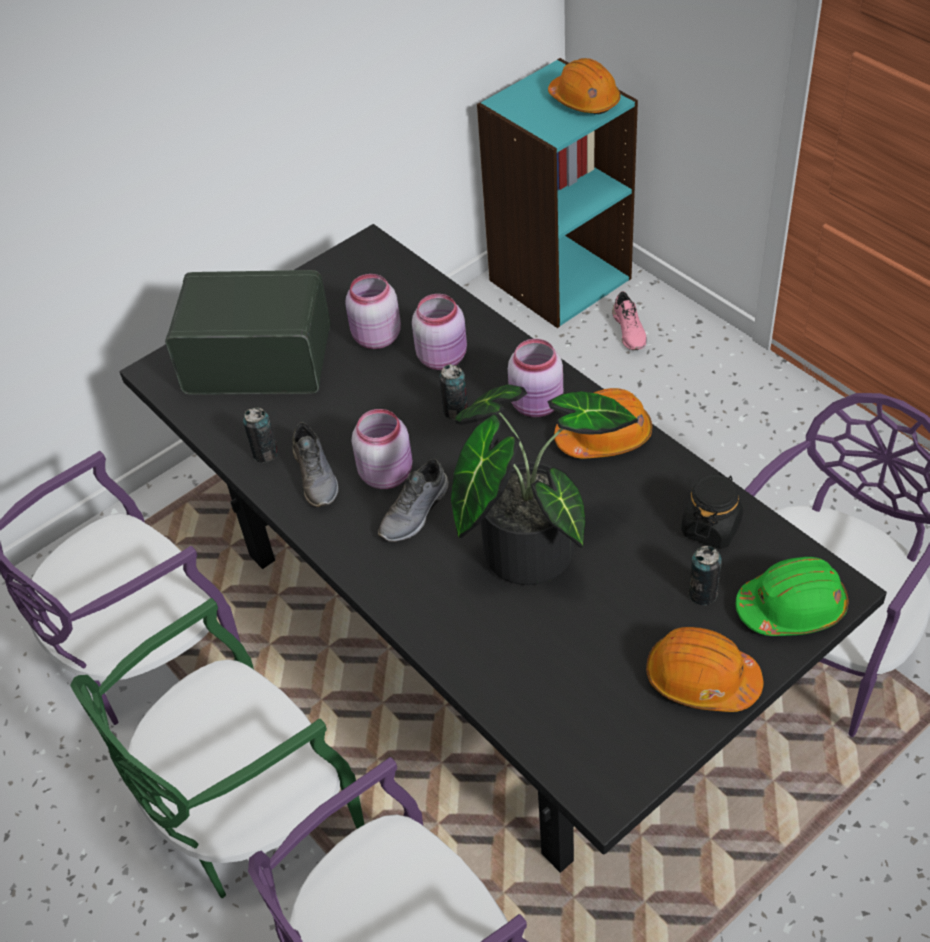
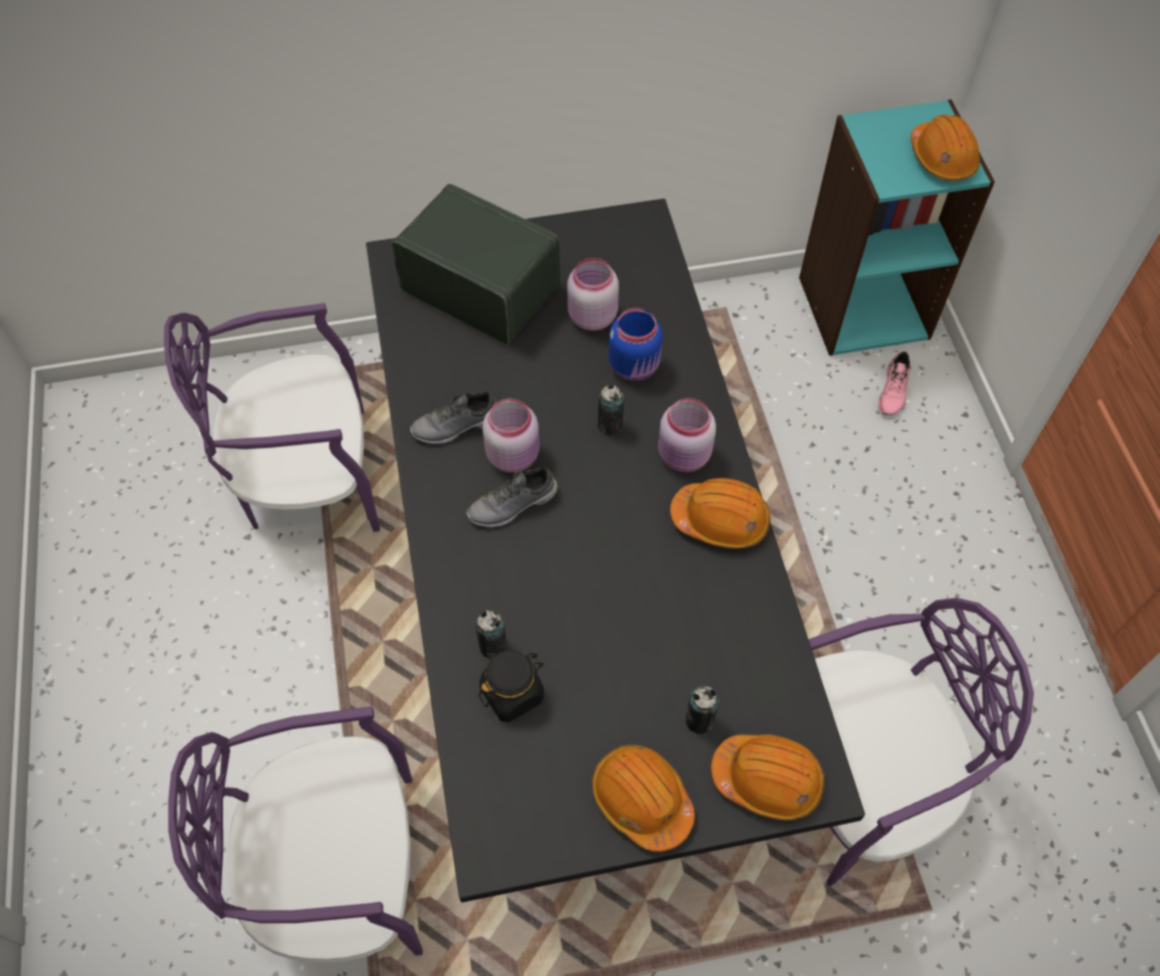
camera: 25 degrees right, 10 degrees up
(249, 812) = (307, 660): green chair -> none
(265, 453) = (429, 383): can -> can (493, 647)
(317, 476) = (456, 426): grey shoe -> grey shoe turned 60 degrees clockwise
(444, 357) = (635, 366): pink jar -> blue jar
(528, 541) = (587, 585): potted plant -> none
(711, 527) = (752, 661): black jar -> black jar (512, 693)
(791, 607) = (767, 779): green hard hat -> orange hard hat

